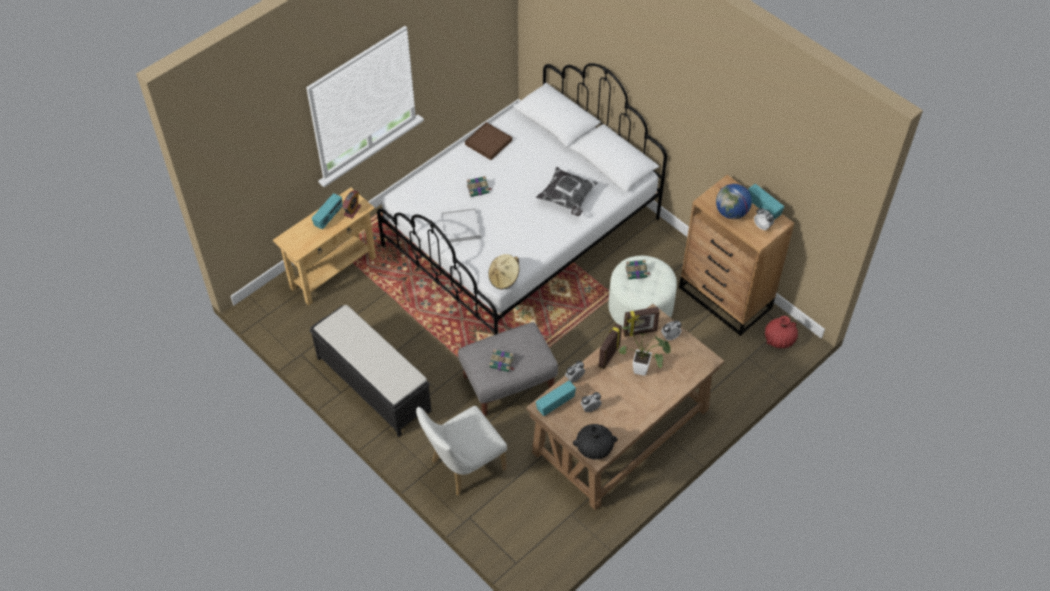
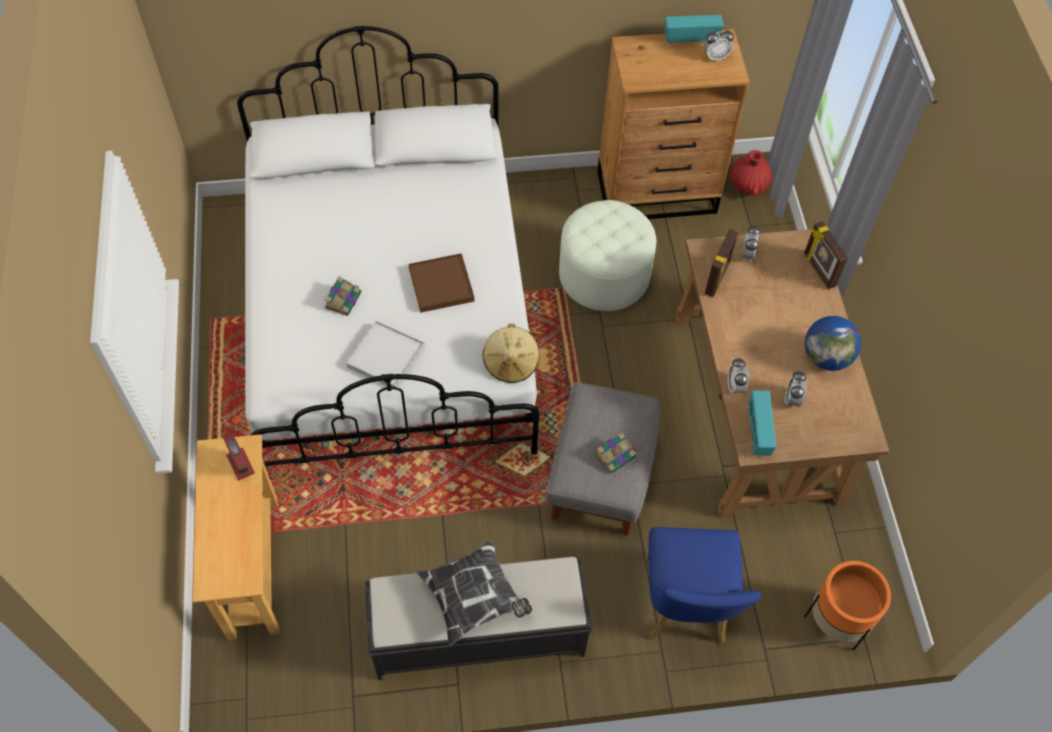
camera: 55 degrees left, 5 degrees up
(329, 218) = (225, 501): radio -> none
(463, 467) = (685, 608): white chair -> blue chair
(488, 142) = (278, 241): brown tray -> brown tray (441, 285)
(515, 544) = (837, 621): none -> orange planter
(567, 199) = (448, 220): pillow -> pillow (474, 599)
(594, 448) = (853, 432): black vase -> none
(608, 356) = (728, 331): picture frame -> picture frame (818, 270)
(636, 272) = (595, 233): book -> none
(644, 371) = (777, 311): potted plant -> none
(731, 213) = (672, 69): globe -> globe (826, 357)

